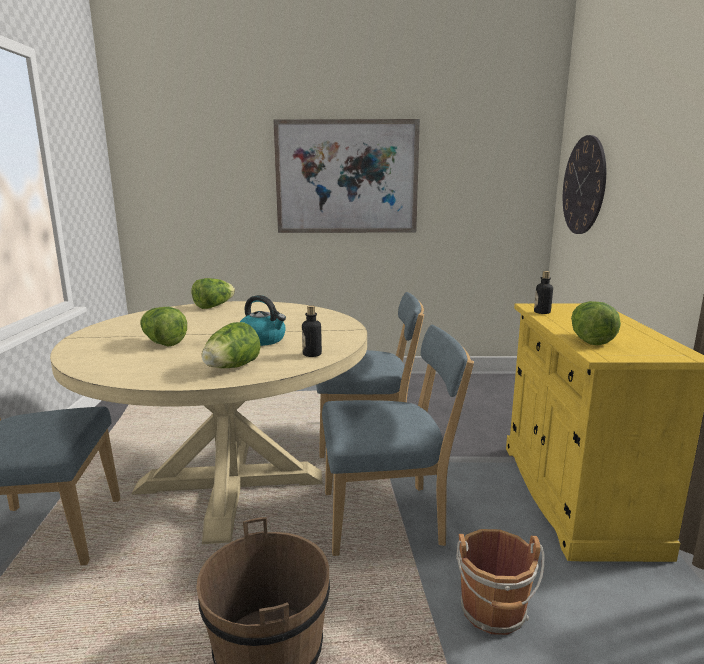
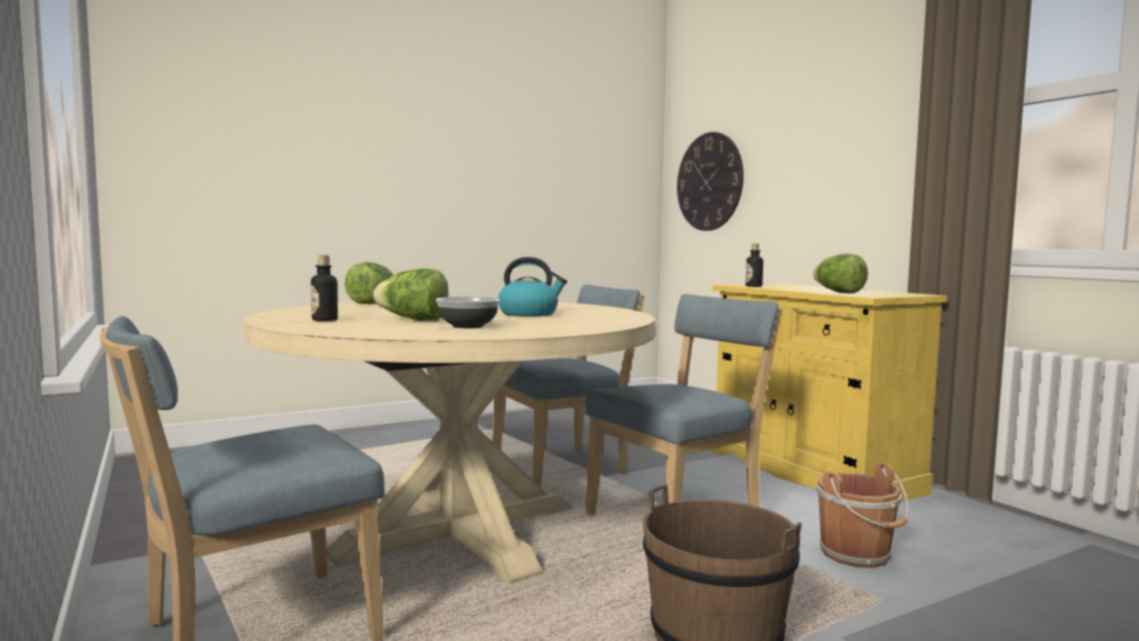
camera: 30 degrees left, 10 degrees down
(165, 360) = (467, 326): none -> bowl
(232, 368) = (565, 325): lettuce -> none
(312, 354) = (615, 317): bottle -> bottle (324, 320)
(346, 177) = (450, 163): picture -> none

